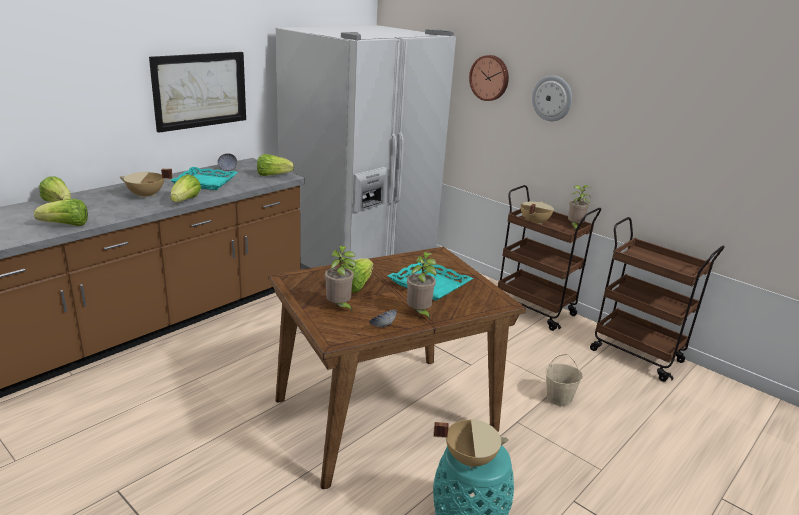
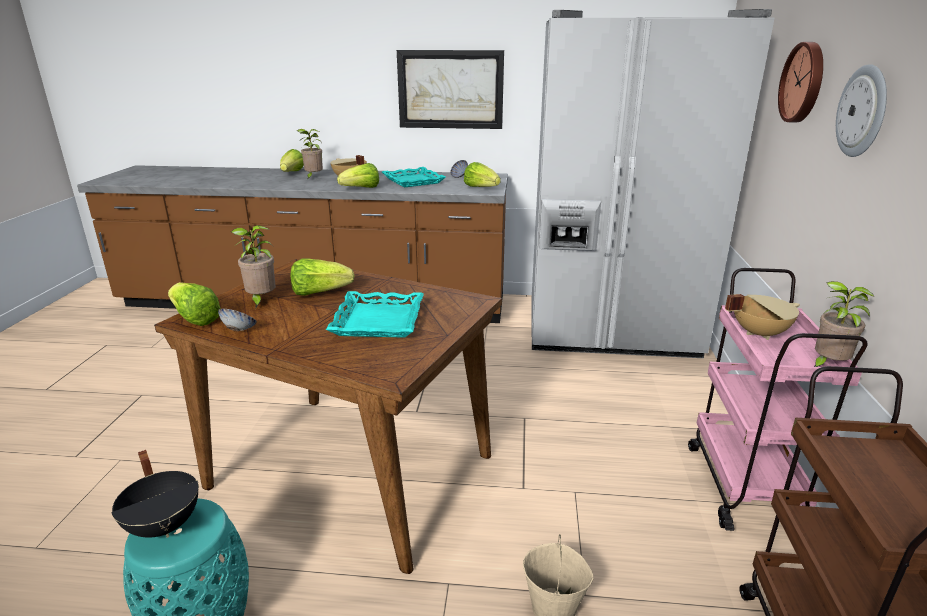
camera: 55 degrees right, 0 degrees up
(66, 225) = (257, 184): lettuce -> lettuce (195, 319)
(419, 314) = (292, 338): potted plant -> potted plant (313, 177)
(469, 458) = (165, 525): beige cooking pot -> black cooking pot
(535, 310) = (744, 488): brown cart -> pink cart

